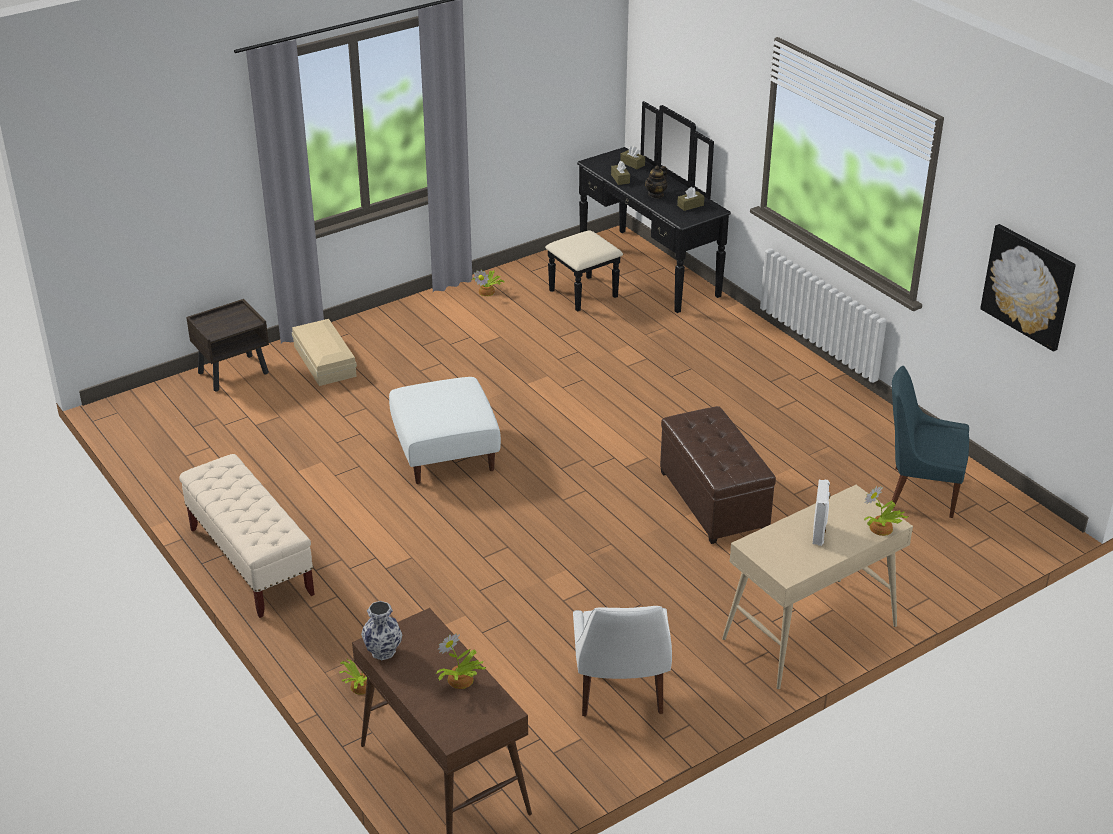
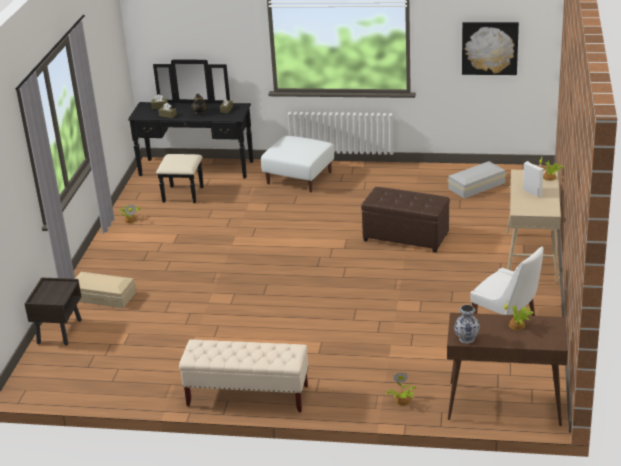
camera: 45 degrees left, 5 degrees down
(444, 452) = (250, 294): white ottoman -> white ottoman (299, 178)
(919, 491) = (475, 186): blue chair -> white storage box

